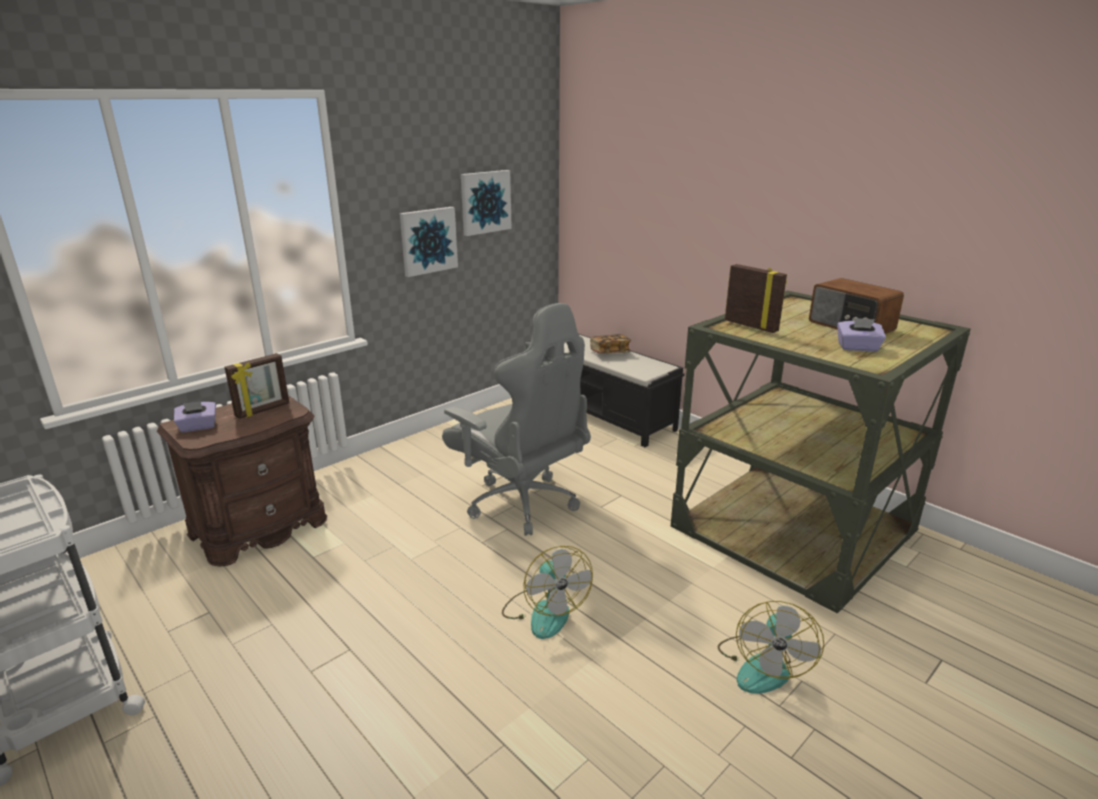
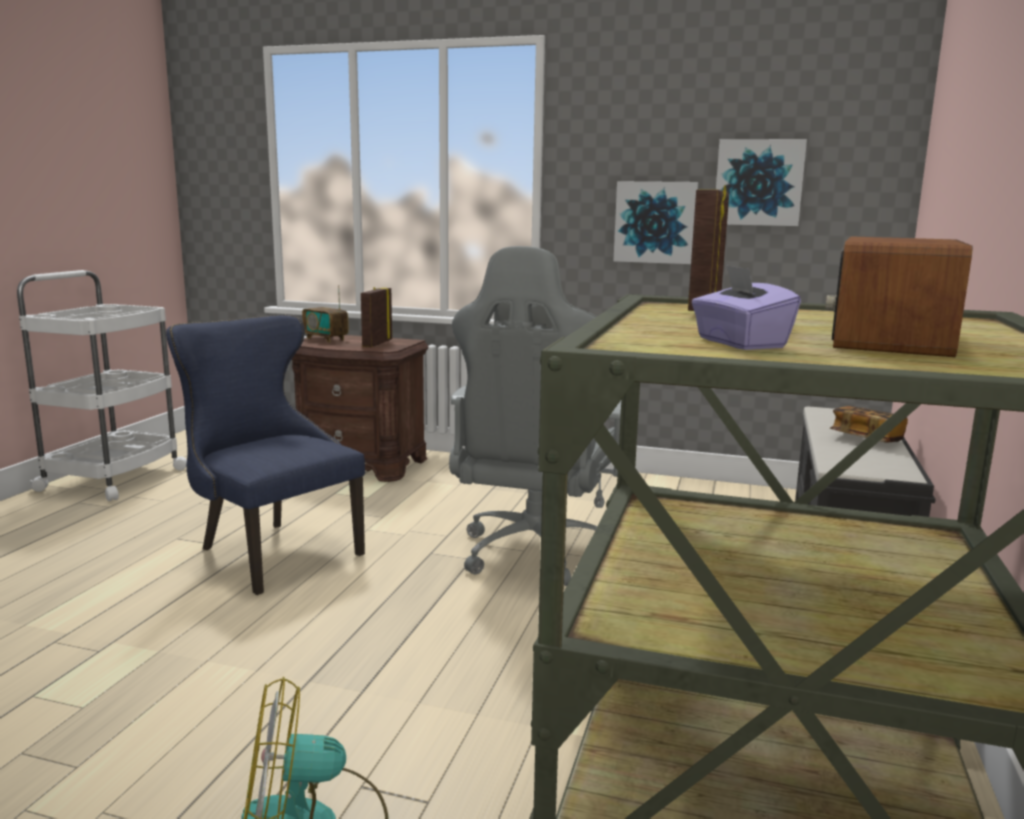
camera: 60 degrees right, 10 degrees down
(198, 427) = (326, 339): purple tissue box -> radio
(263, 410) = (376, 343): picture frame -> picture frame turned 90 degrees clockwise
(404, 617) = (272, 552): none -> blue chair
(544, 611) = (329, 619): fan -> none

